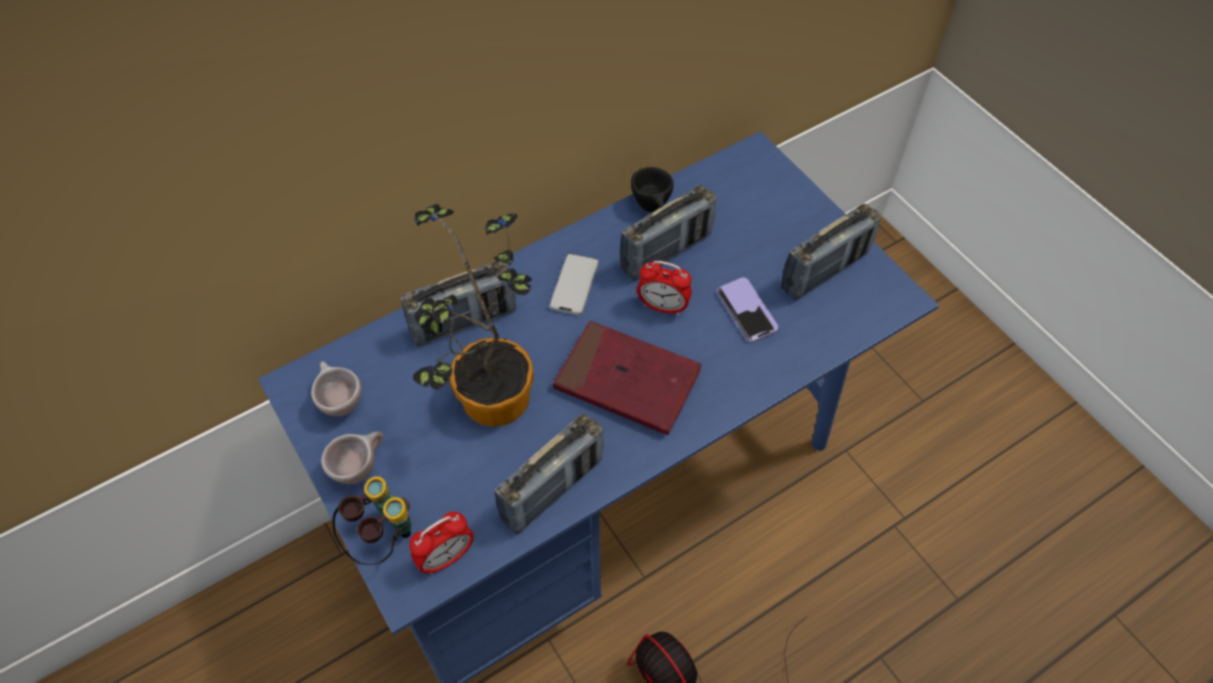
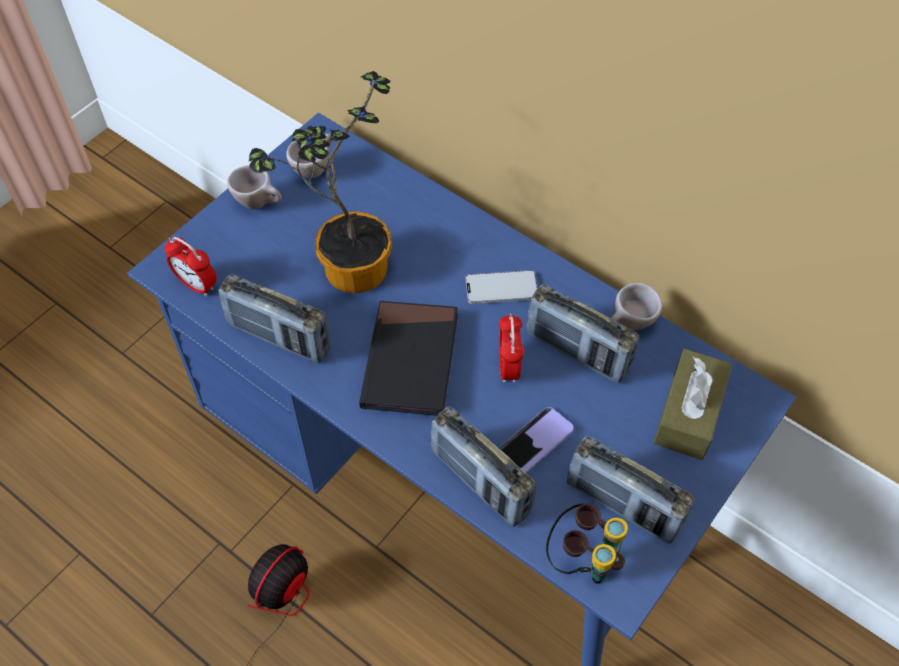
camera: 70 degrees right, 0 degrees up
(382, 537) = (202, 238): binoculars -> binoculars (583, 559)
(464, 322) = (424, 221): radio -> radio (480, 482)
(627, 381) = (410, 361): red book -> black book
(654, 208) = (628, 326): black cup -> beige cup
(754, 200) = (688, 413): none -> brown tissue box

